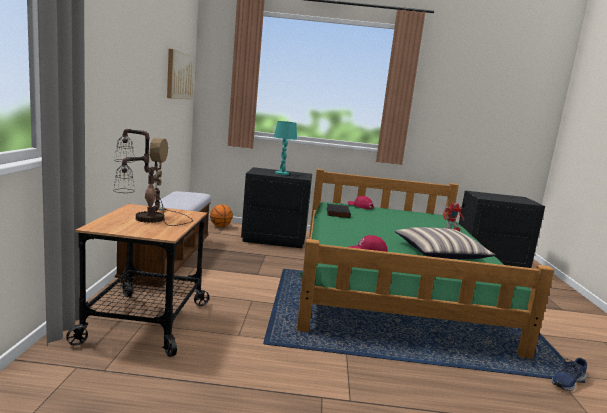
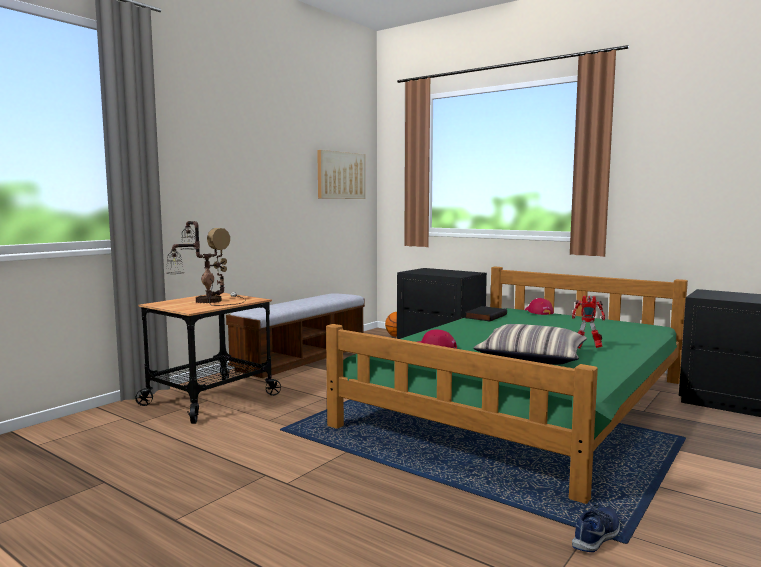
camera: 35 degrees right, 5 degrees down
(282, 173) = (442, 272): turquoise table lamp -> none
(567, 381) = (597, 536): blue shoe -> blue shoe turned 135 degrees clockwise

